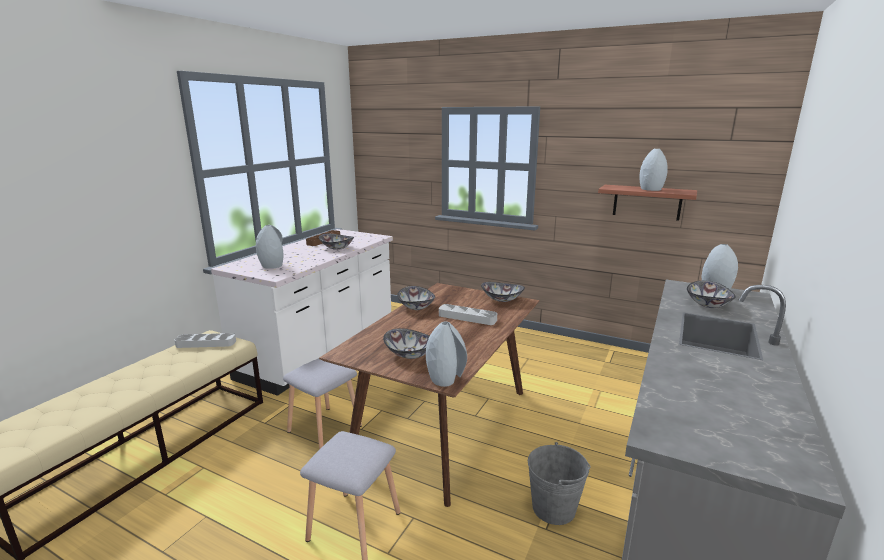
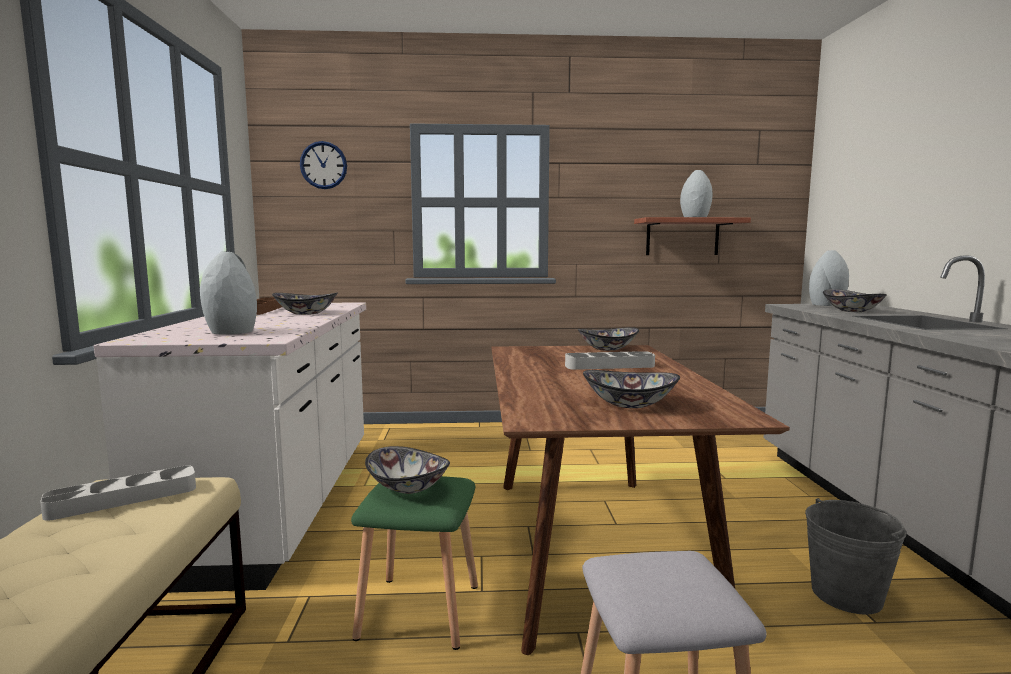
camera: 30 degrees left, 10 degrees down
(325, 428) = (419, 609): grey stool -> green stool
(390, 136) = (323, 165): none -> wall clock
(416, 307) = (520, 366): bowl -> bowl (409, 487)
(445, 379) = (736, 415): grey vase -> none

